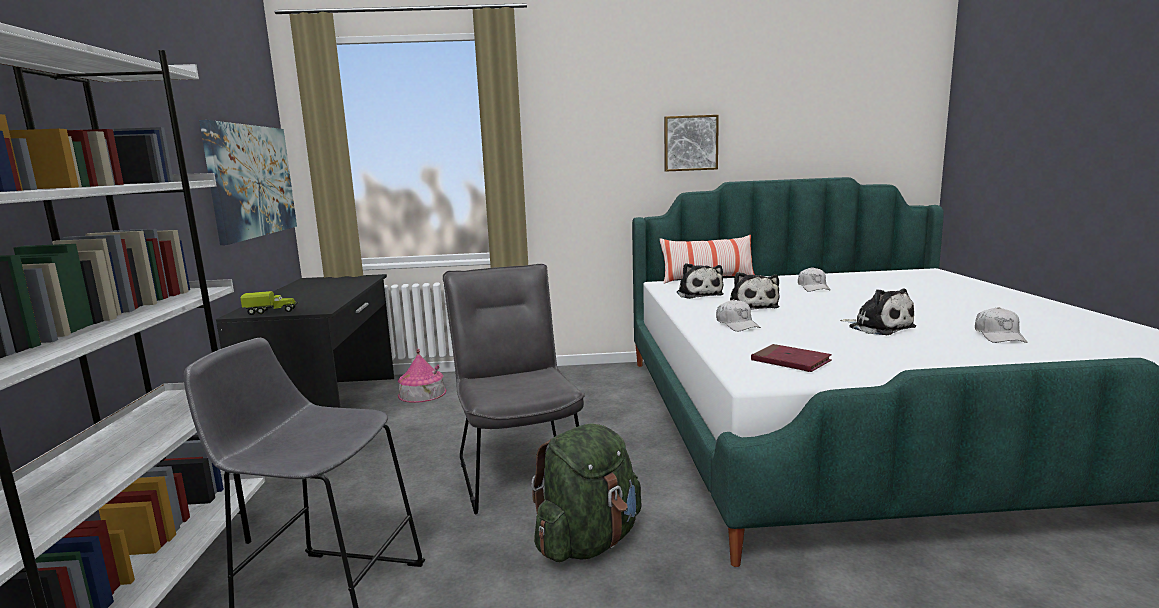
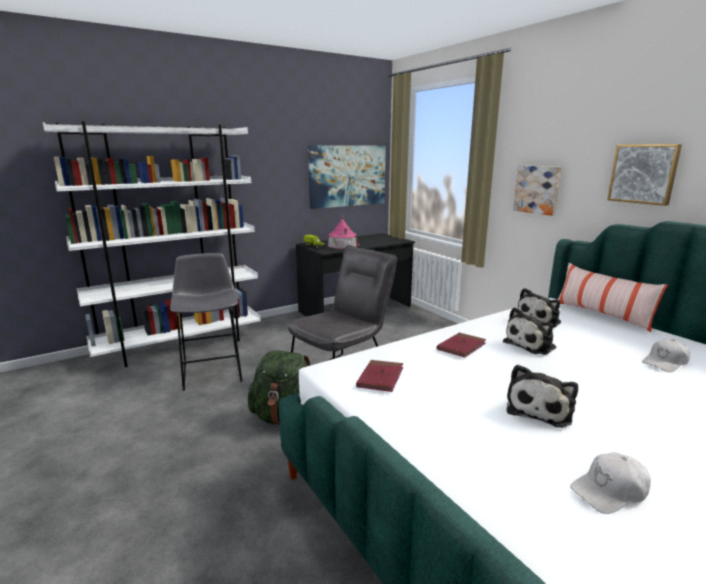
camera: 60 degrees right, 5 degrees up
(422, 393) = (401, 319): toy house -> toy house (342, 245)
(580, 170) = (537, 189): none -> picture
(737, 325) = (461, 347): white cap -> red book

